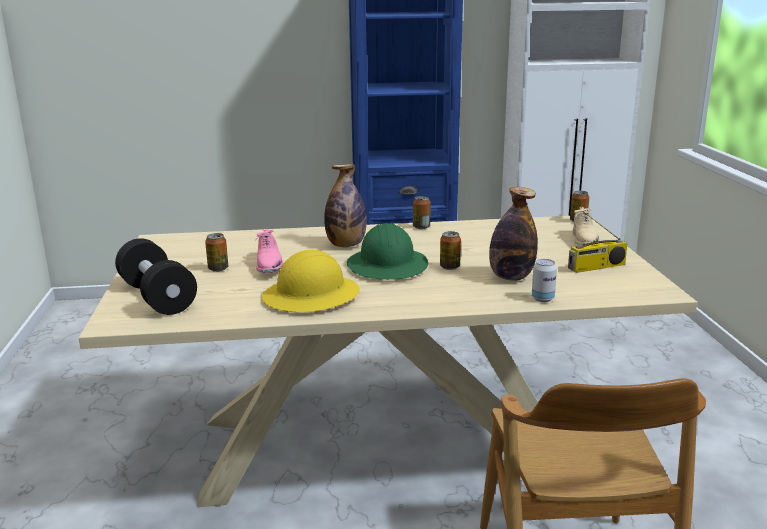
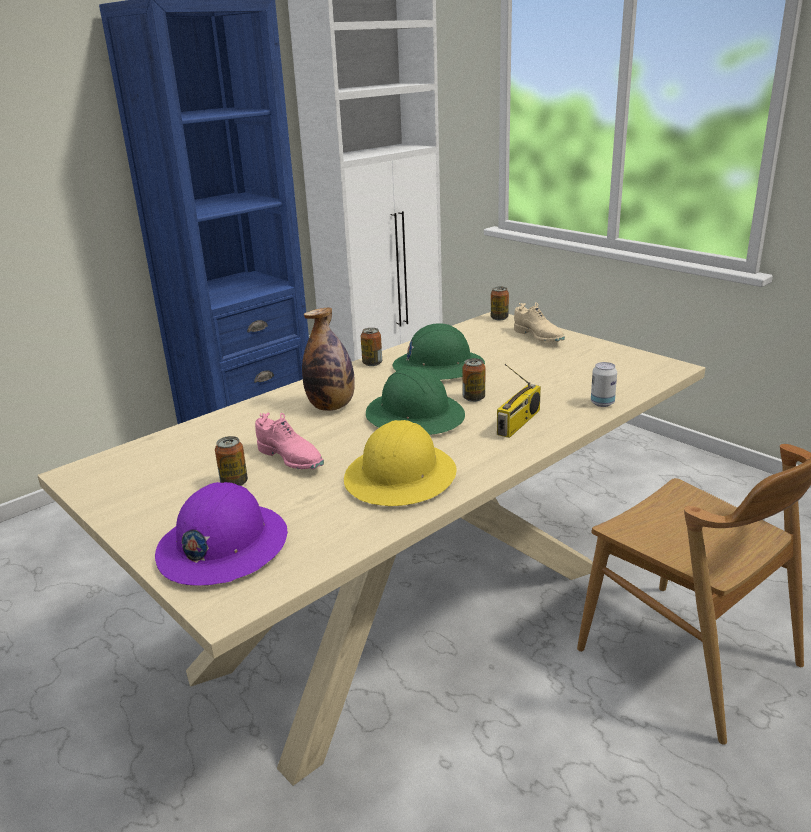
camera: 35 degrees left, 5 degrees up
(157, 297) = (222, 547): black dumbbell -> purple hard hat
(463, 241) = (438, 367): none -> green hard hat
(511, 277) = (542, 391): bottle -> none
(596, 267) = (589, 359): radio -> radio (519, 423)

